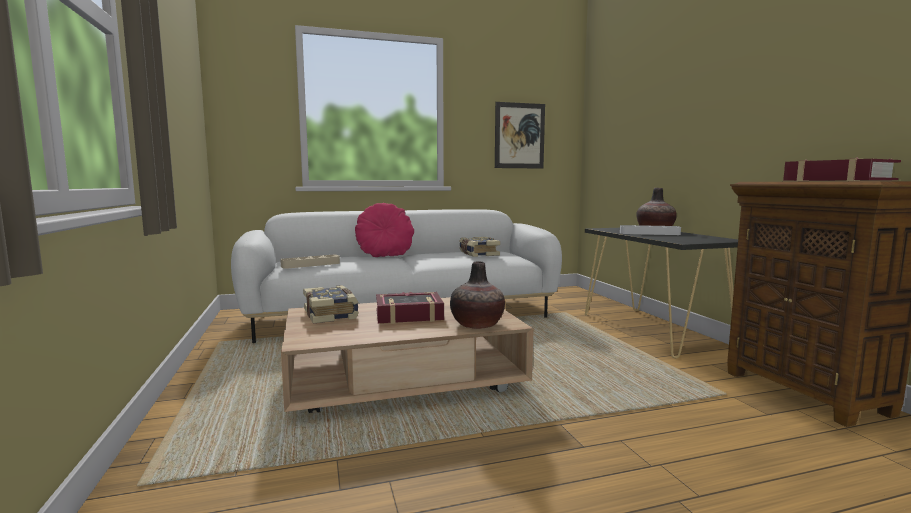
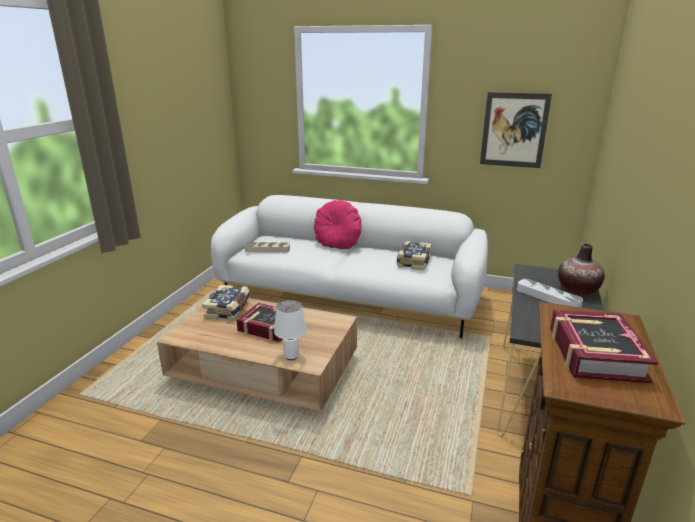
camera: 35 degrees right, 15 degrees up
(477, 324) = (291, 356): vase -> white table lamp

